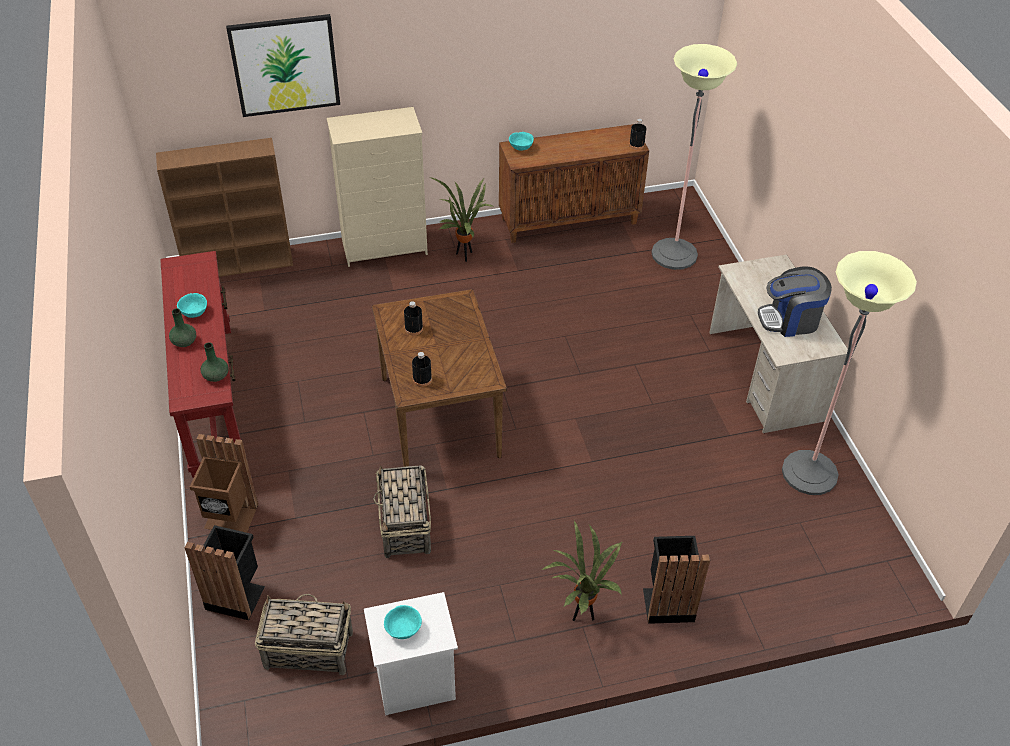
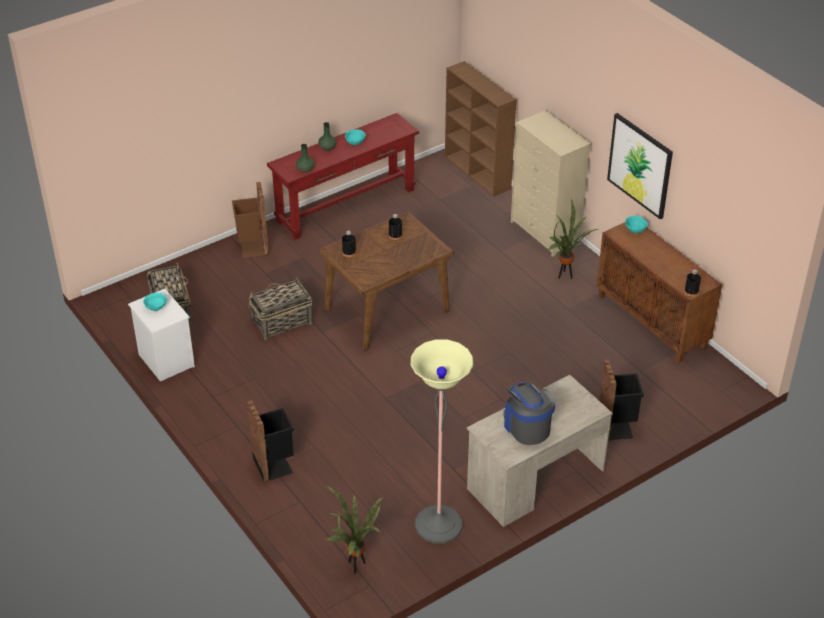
camera: 70 degrees right, 5 degrees down
(236, 595) = (197, 269): black trash can -> black trash can (617, 426)
(285, 65) = (534, 55): picture -> picture (640, 165)
(581, 614) = (246, 423): potted plant -> potted plant (356, 565)
(674, 254) = (654, 395): floor lamp -> none

